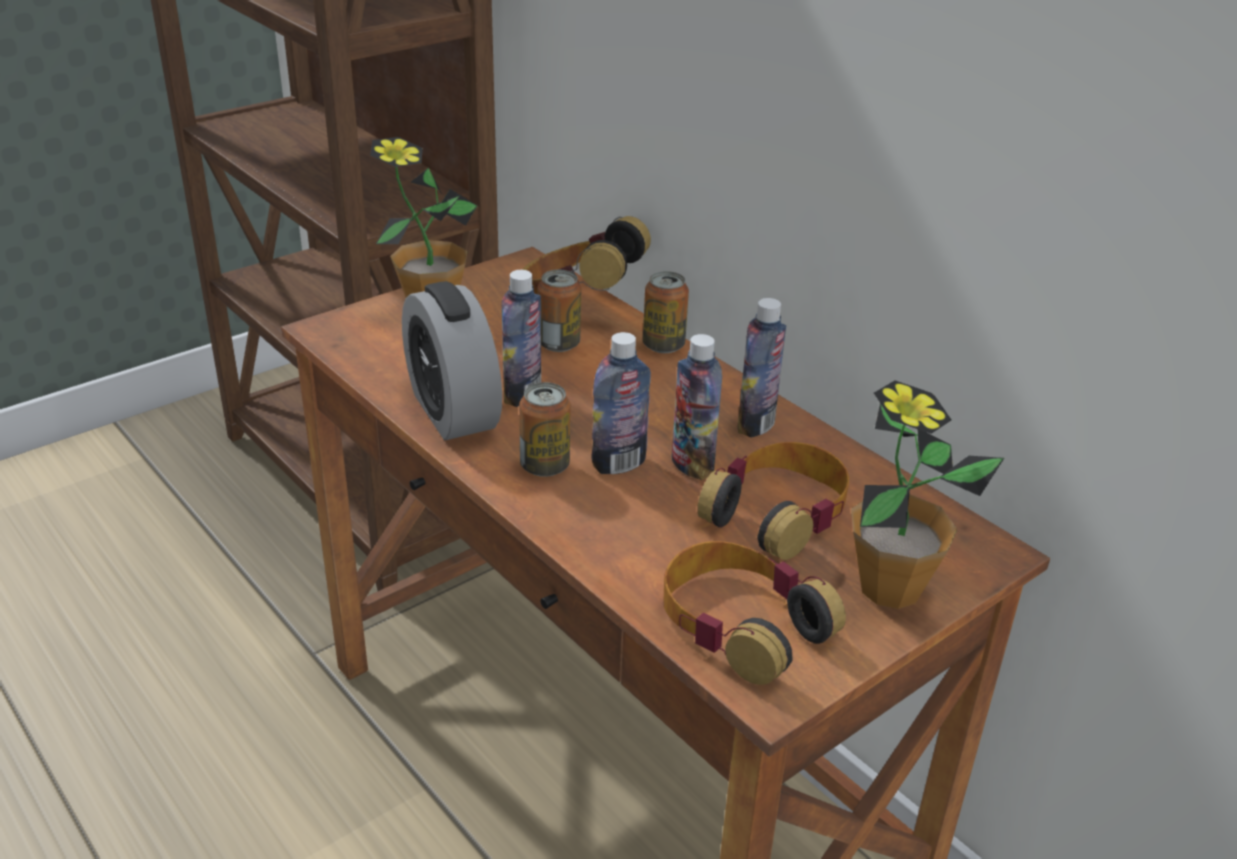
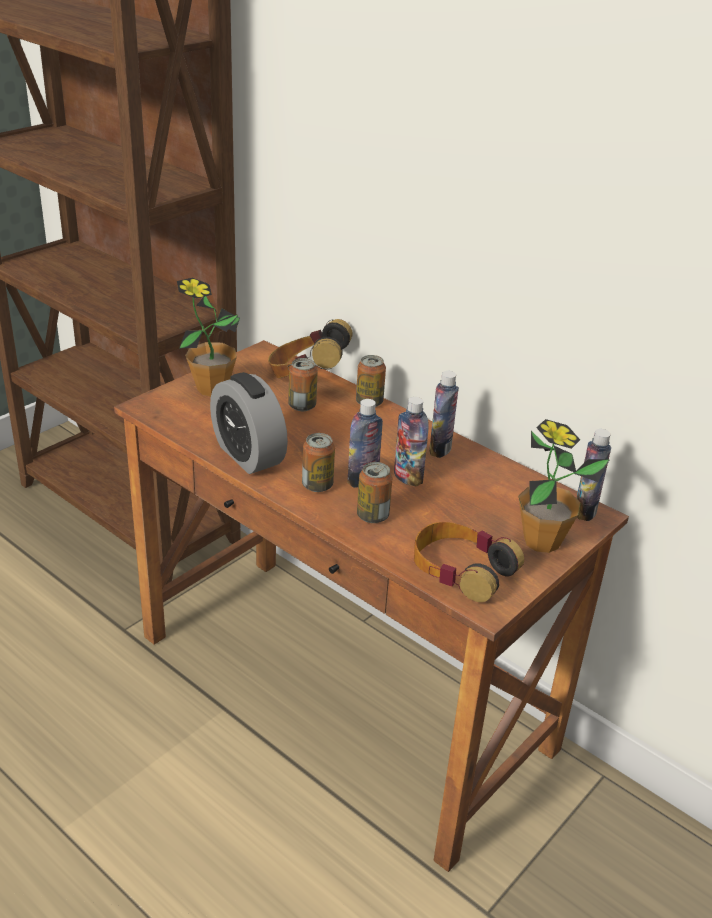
camera: 10 degrees left, 0 degrees up
(522, 394) = (289, 440): bottle -> bottle (585, 511)
(618, 521) = (372, 516): none -> can
(778, 512) = (466, 502): headphones -> none

